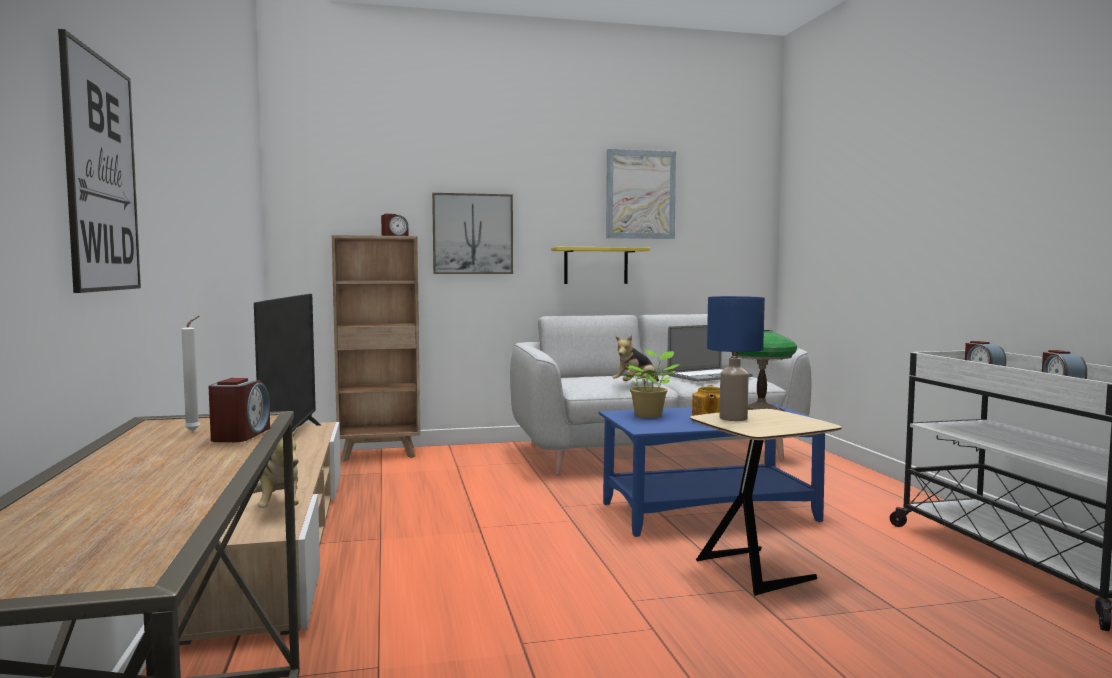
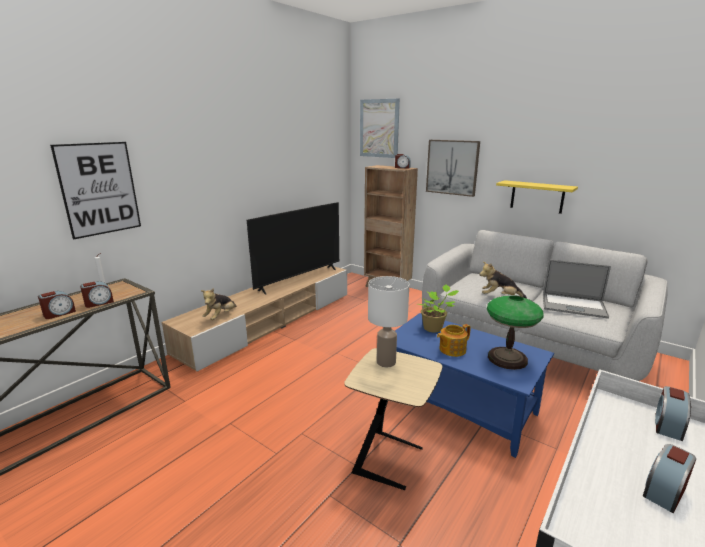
camera: 50 degrees right, 15 degrees up
(203, 459) = (59, 313): none -> alarm clock
(640, 194) = (586, 141): picture -> picture (379, 128)
(733, 418) = (385, 362): blue table lamp -> white table lamp

